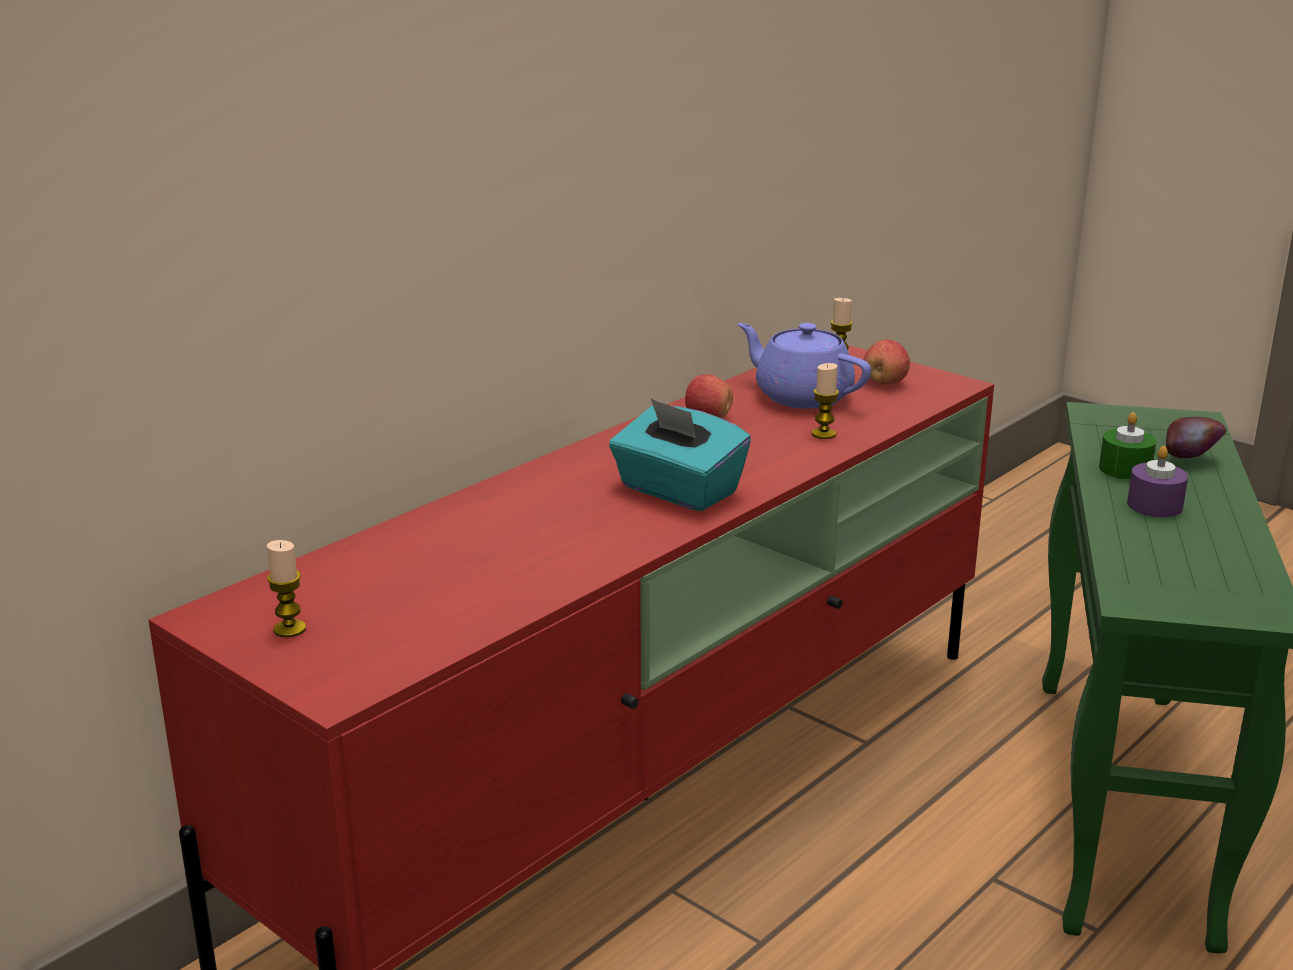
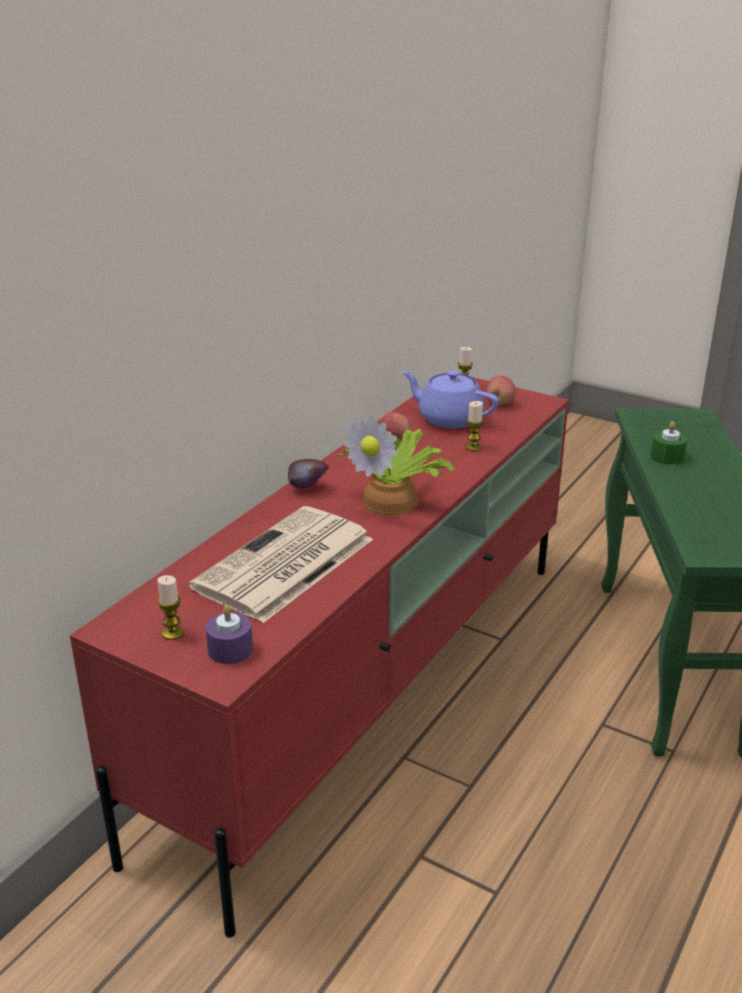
camera: 10 degrees left, 5 degrees up
(483, 560) = (284, 565): none -> newspaper
(678, 491) = (394, 500): turquoise tissue box -> potted plant
(1154, 505) = (693, 482): purple candle -> purple candle (230, 649)
(1191, 461) = (705, 447): apple -> apple (308, 488)

